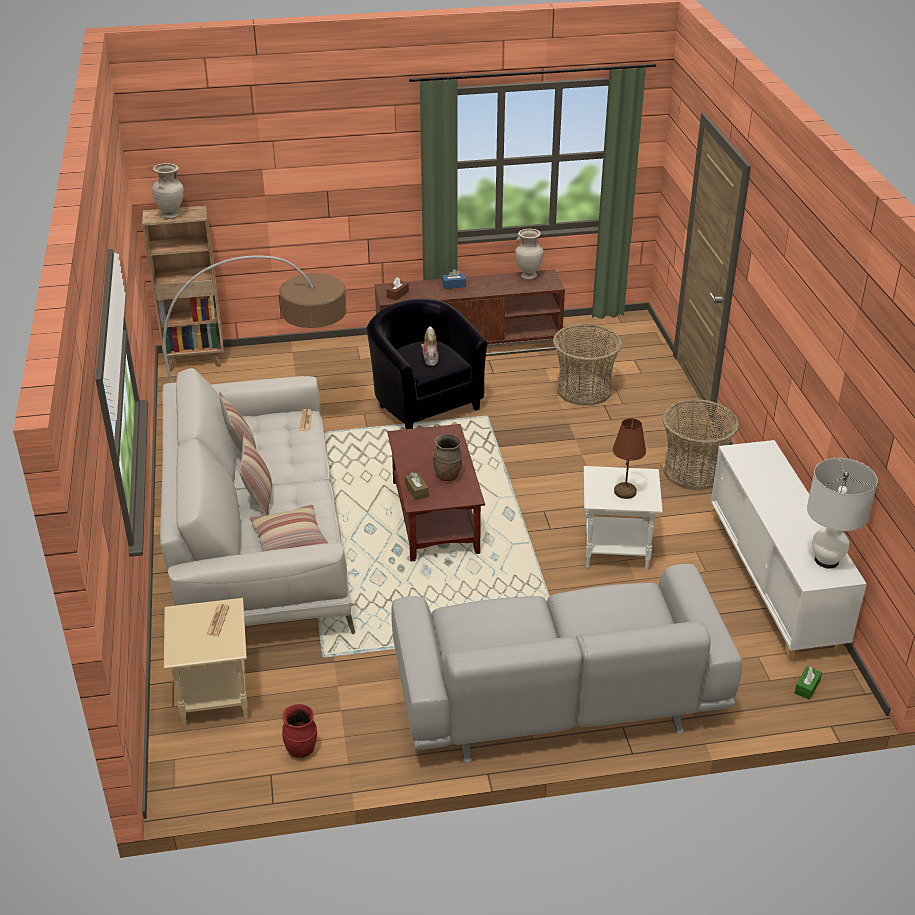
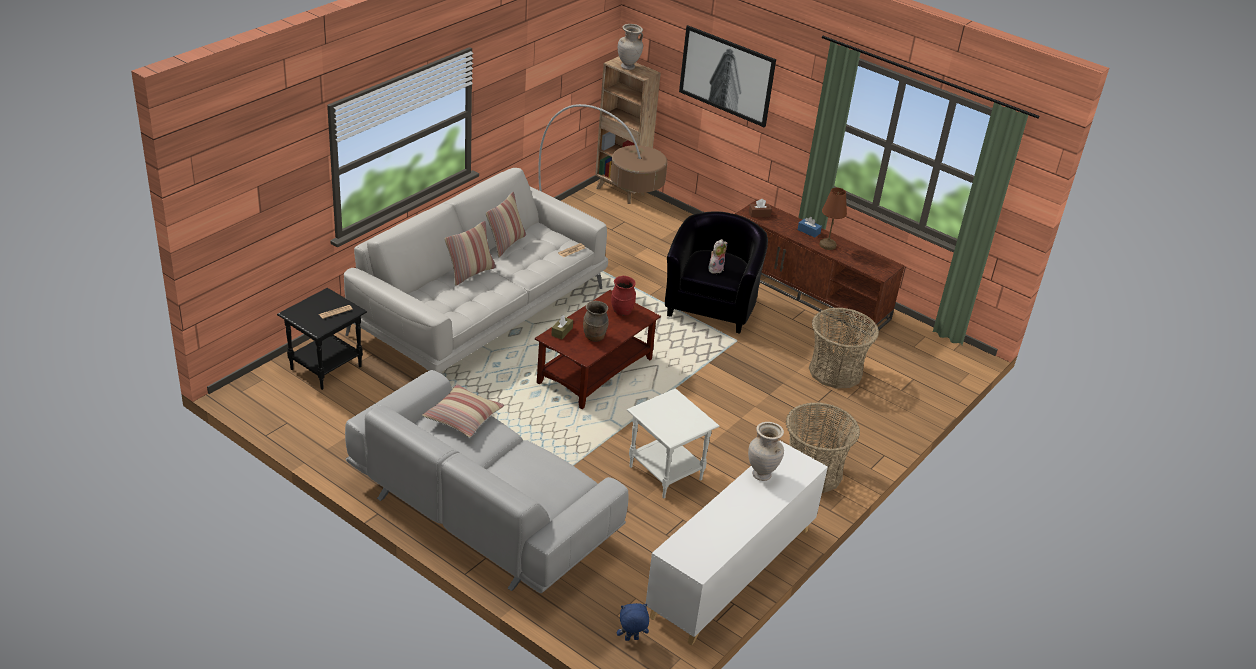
camera: 45 degrees right, 0 degrees up
(215, 696) = (326, 367): beige side table -> black side table
(289, 539) = (446, 303): pillow -> pillow (463, 417)
(291, 173) = (726, 75): none -> picture
(302, 750) = (318, 424): red vase -> red vase (622, 312)
(528, 276) = (874, 258): beige vase -> beige vase (762, 474)
(625, 492) = (669, 420): brown table lamp -> brown table lamp (827, 245)
(807, 687) = (631, 639): green tissue box -> blue plush toy
(826, 560) = (704, 552): white table lamp -> none

